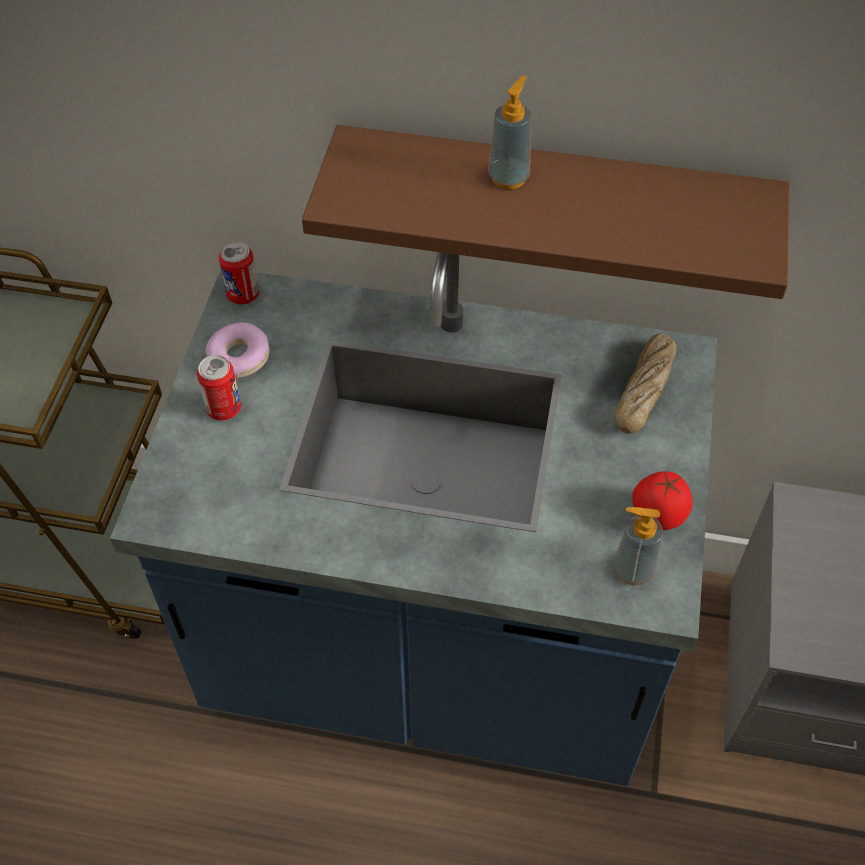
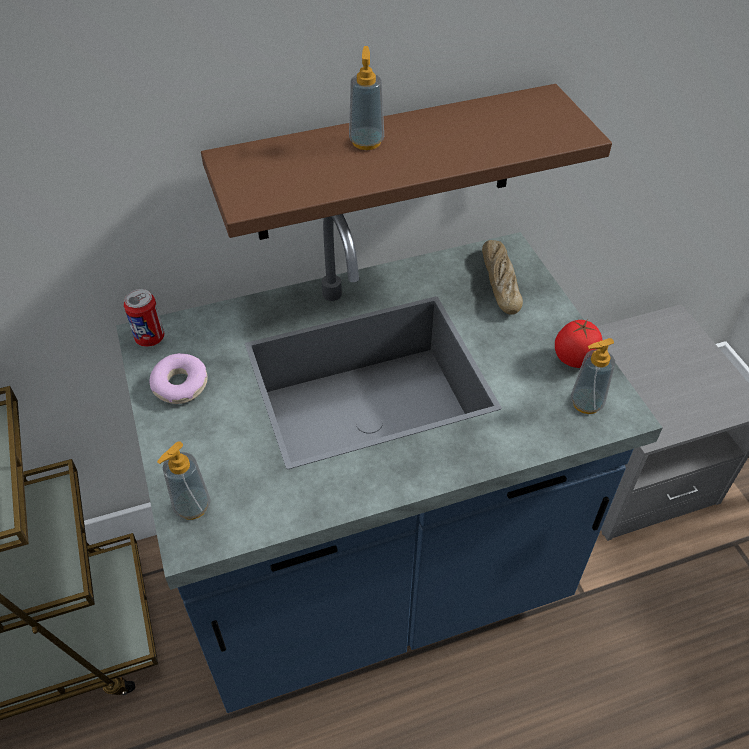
camera: 30 degrees left, 5 degrees down
(173, 484) = (192, 506): none -> soap dispenser
(224, 409) = (195, 429): can -> none

